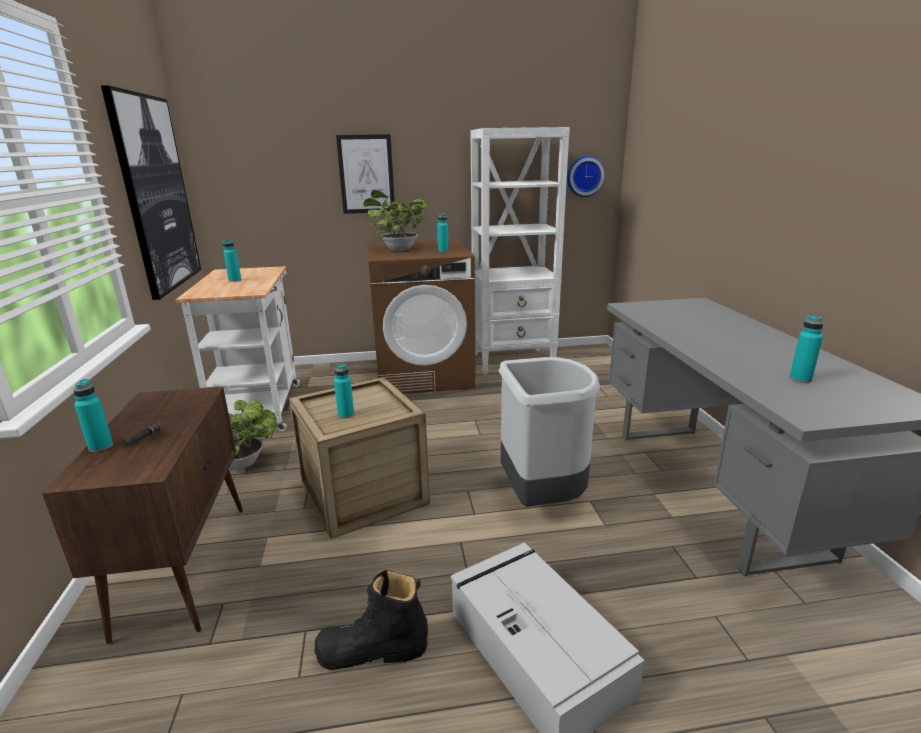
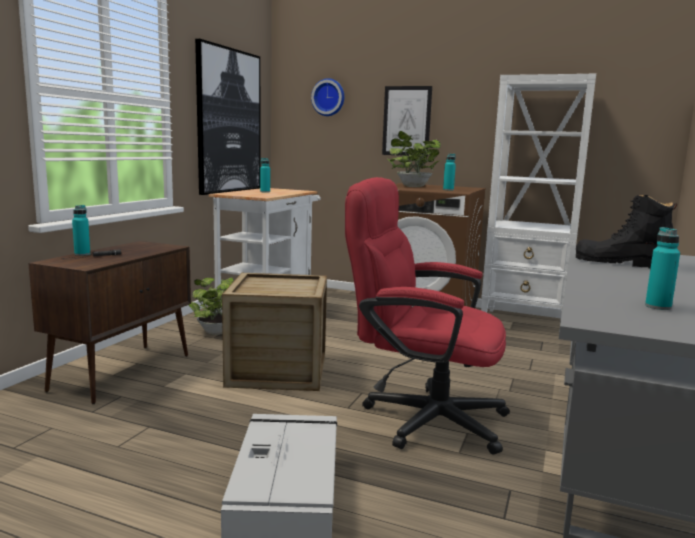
camera: 30 degrees right, 10 degrees down
(346, 415) = (265, 288): turquoise bottle -> none
(372, 650) = (175, 452): black boot -> black boot (621, 263)
(542, 499) = (421, 417): grey trash can -> red office chair
(584, 176) = (637, 132): wall clock -> wall clock (329, 97)

